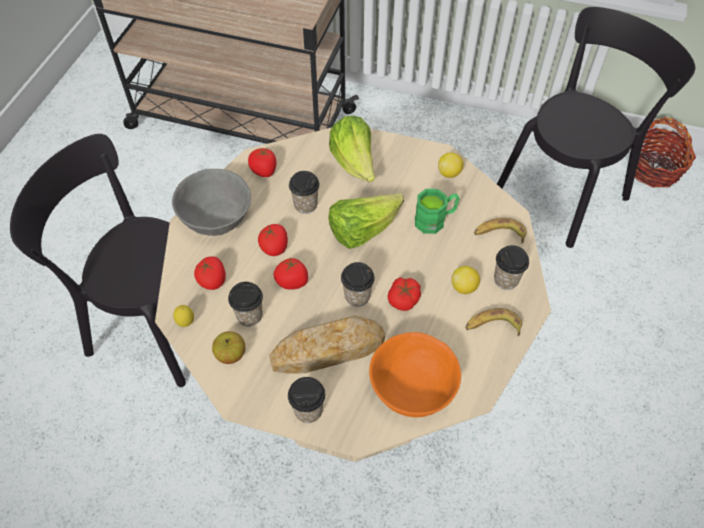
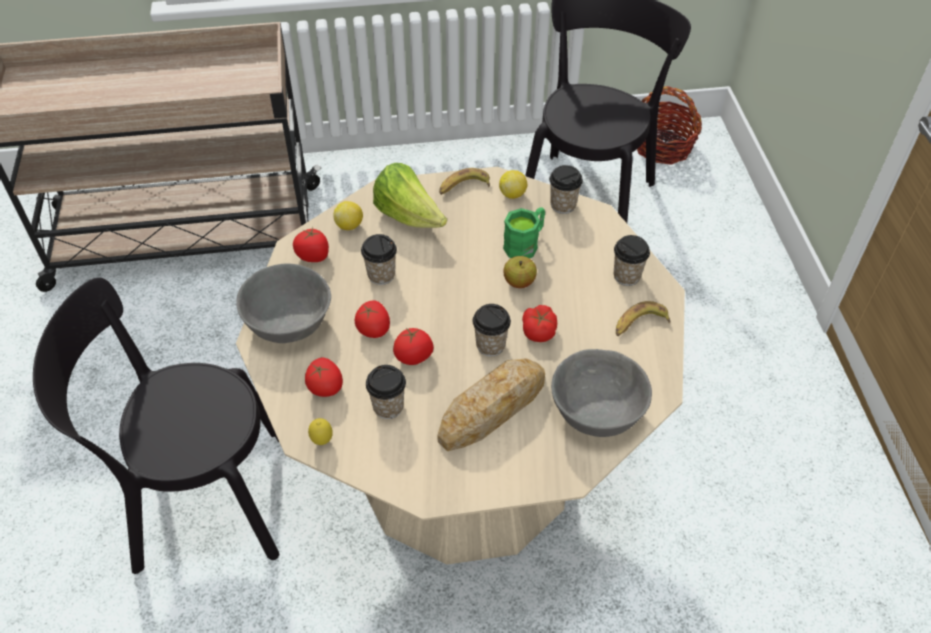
camera: 25 degrees left, 5 degrees down
(231, 354) = (391, 453): apple -> apple (519, 282)
(308, 410) = (507, 473): cup -> cup (563, 205)
(362, 231) = (457, 280): lettuce -> none
(412, 387) = (596, 410): orange bowl -> grey bowl
(464, 287) = (591, 298): lemon -> lemon (349, 225)
(499, 234) = (595, 236): banana -> banana (463, 187)

